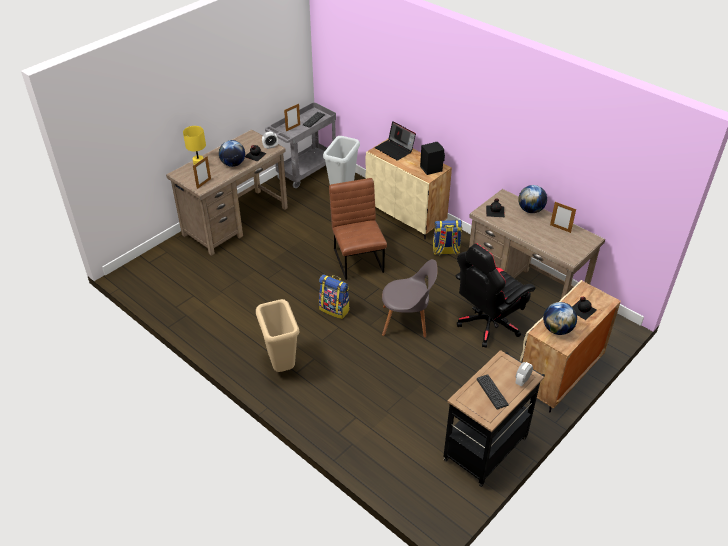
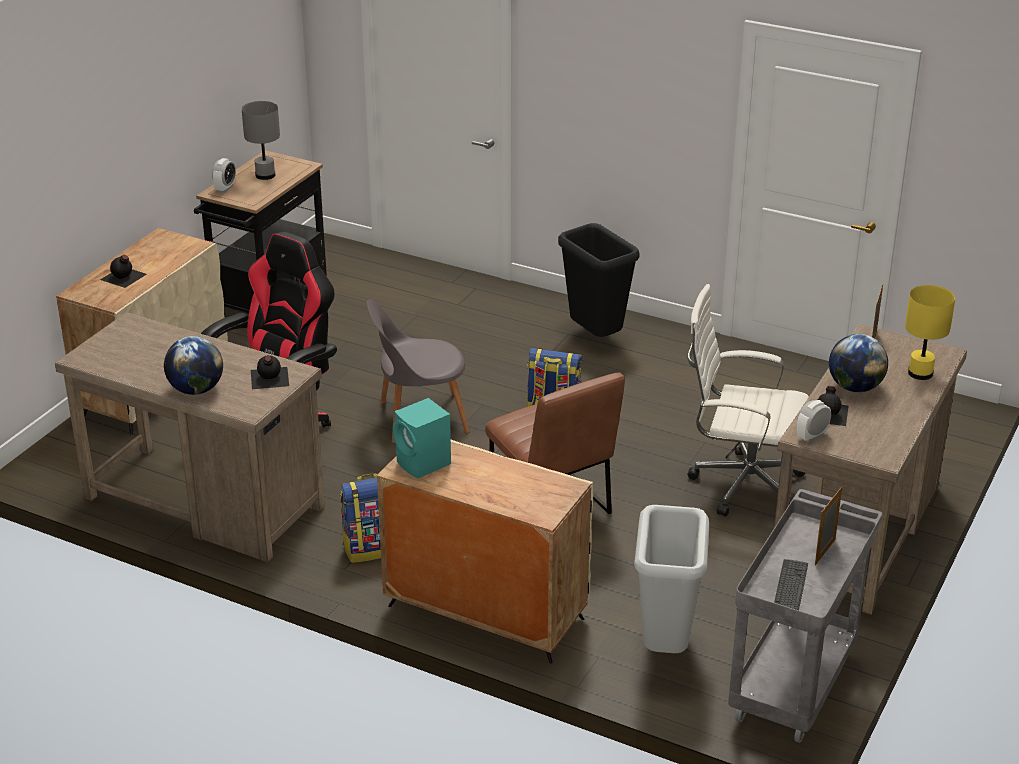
camera: 165 degrees right, 10 degrees down
(267, 252) = (741, 485): none -> white office chair
(281, 365) = (596, 337): beige trash can -> black trash can
(395, 149) = (524, 497): laptop -> none
(431, 168) = (424, 464): black speaker -> turquoise speaker
(492, 392) = (265, 175): keyboard -> grey table lamp
(557, 329) = (168, 250): globe -> none
(560, 228) = (140, 365): picture frame -> none

